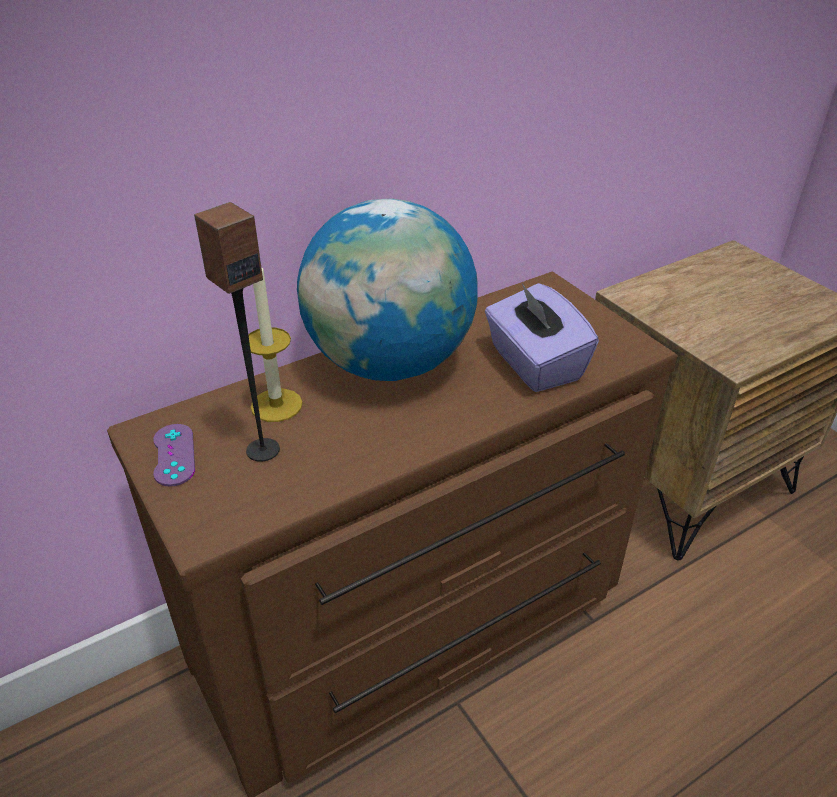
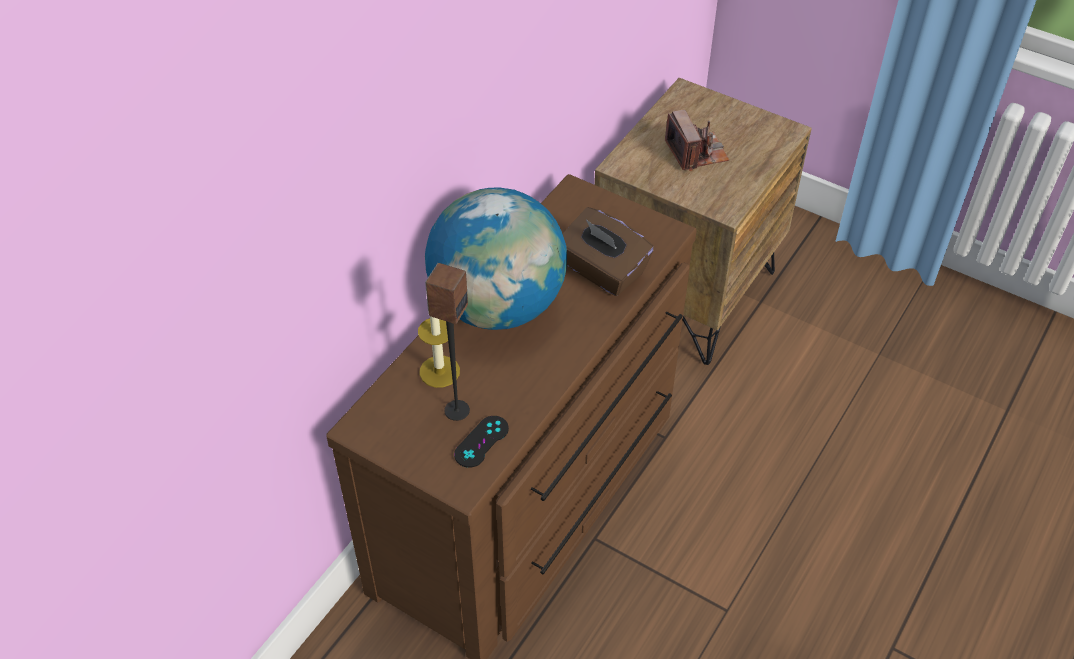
camera: 25 degrees left, 10 degrees up
(174, 455) = (396, 437): purple game controller -> none
(263, 493) = (481, 441): none -> black game controller
(534, 364) = (602, 271): purple tissue box -> brown tissue box
(722, 303) = (696, 152): none -> camera

